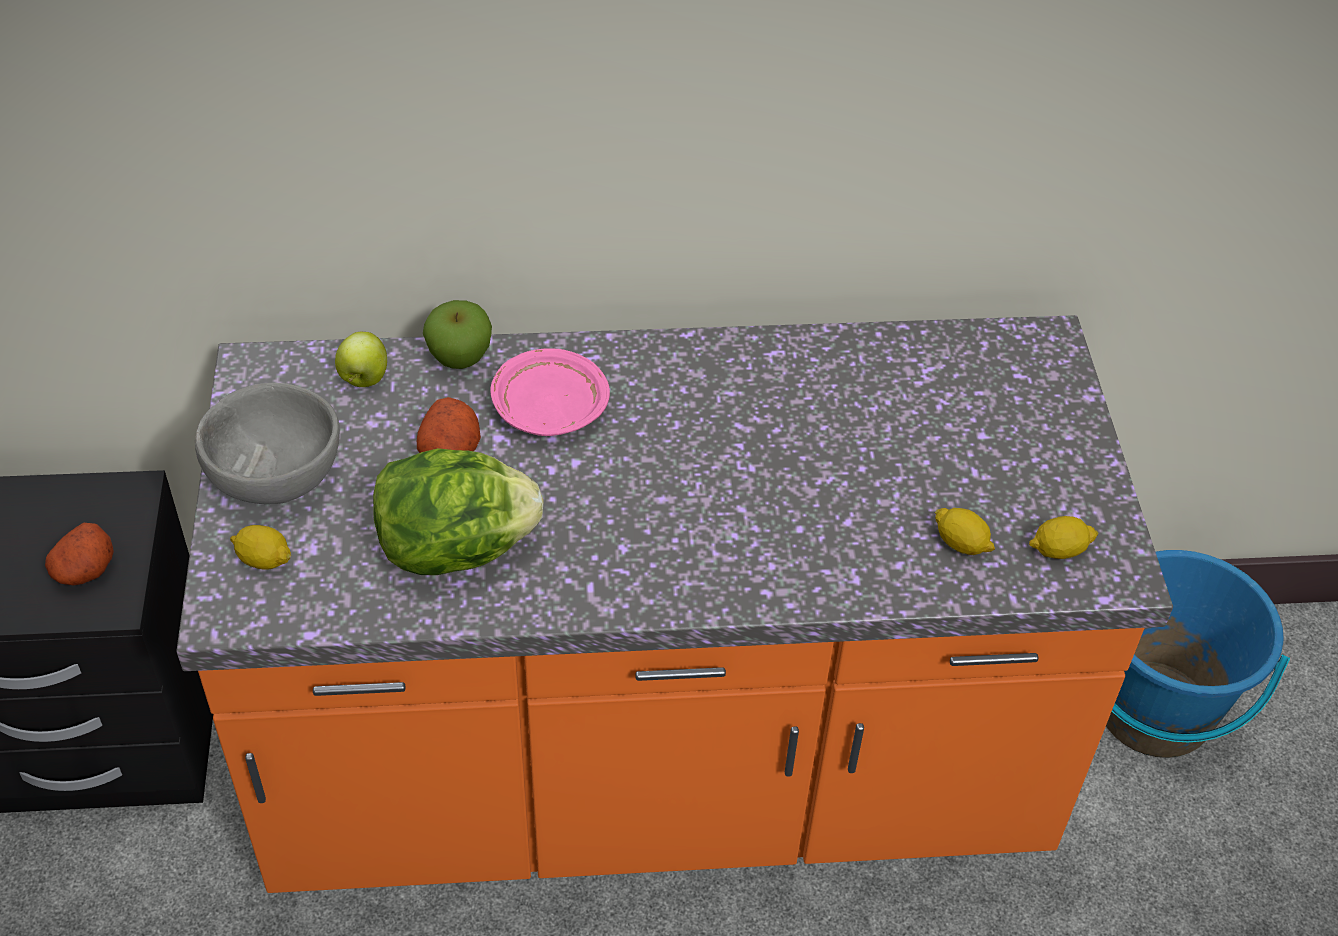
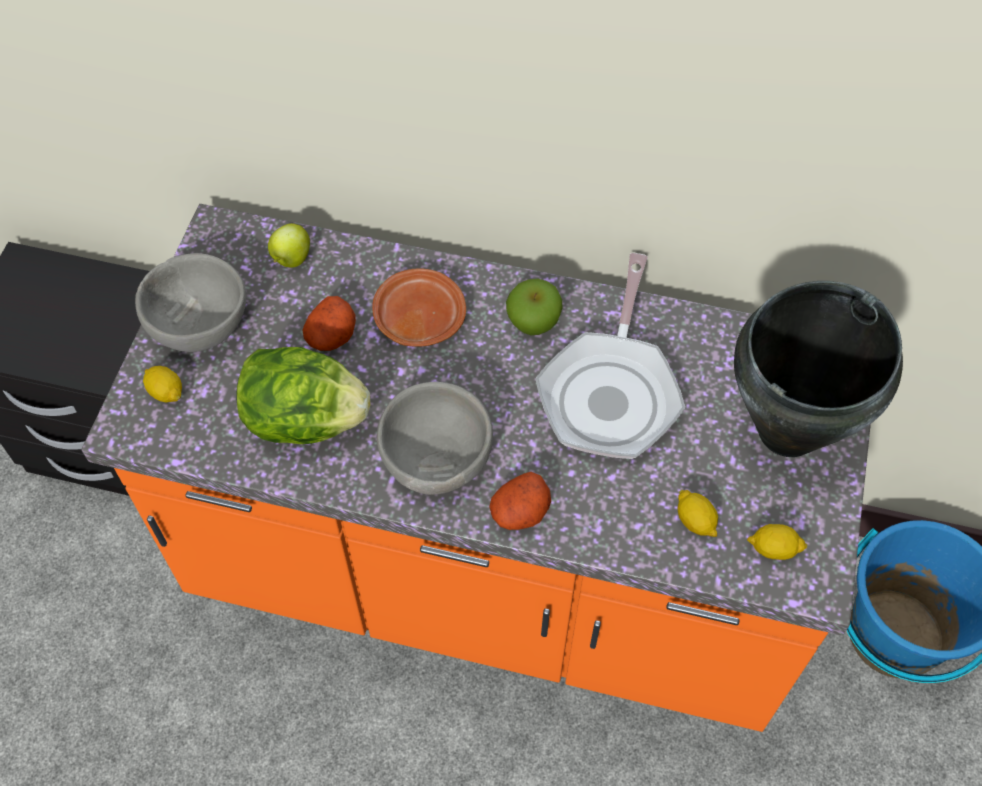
camera: 20 degrees right, 10 degrees up
(85, 570) = (90, 341): potato -> potato (520, 512)
(460, 359) = (368, 259): apple -> apple (533, 324)
(548, 407) = (418, 317): pink plate -> brown plate
(637, 549) = (439, 457): none -> grey bowl
(808, 434) = (611, 392): none -> frying pan
(1023, 428) = (789, 431): none -> black cooking pot

